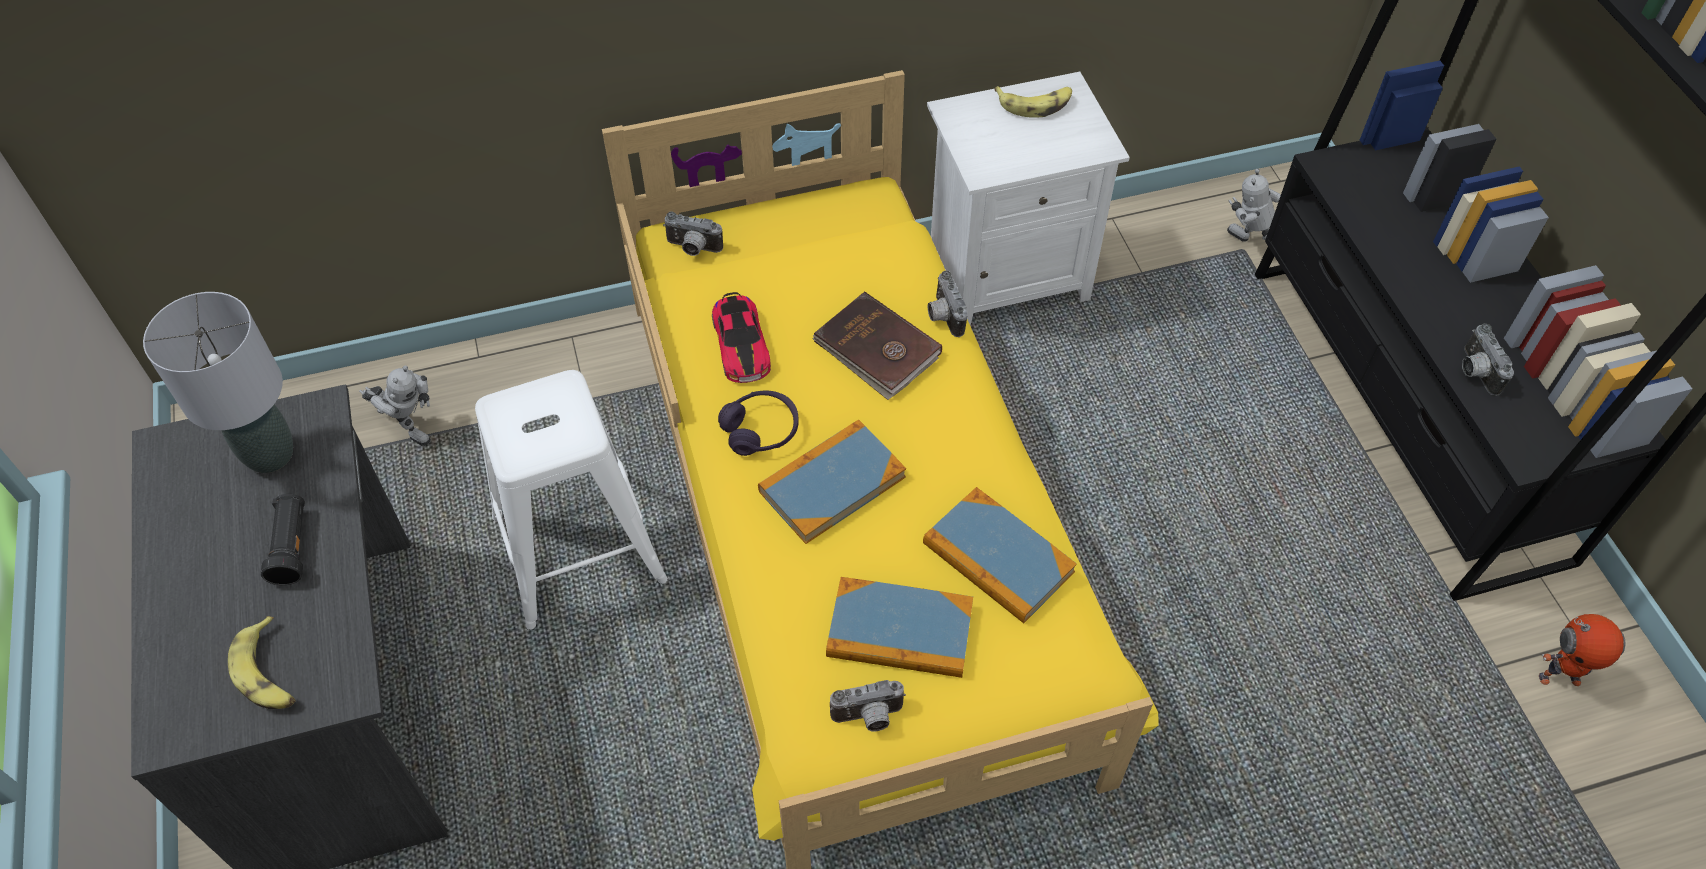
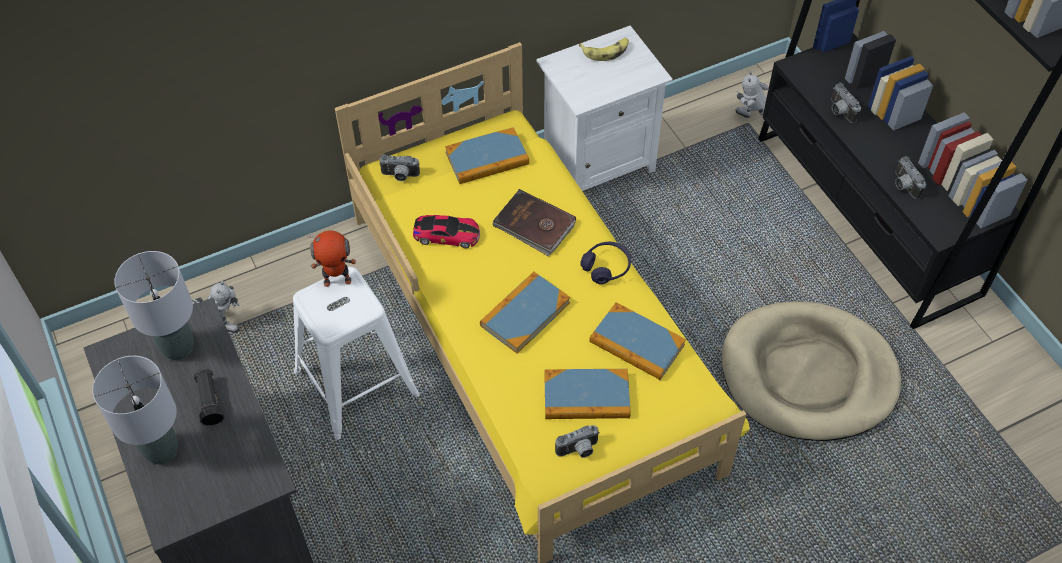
camera: 10 degrees left, 0 degrees up
(193, 612) = (161, 451): none -> grey table lamp
(268, 673) = (219, 478): banana -> none
(741, 345) = (446, 235): toy car -> toy car turned 60 degrees counterclockwise
(760, 430) = (472, 287): purple headphones -> purple headphones (606, 267)
(828, 241) = (487, 159): none -> book
(943, 316) = (571, 197): camera -> camera (839, 111)
(1272, 647) = (808, 375): none -> beige dog bed
(1559, 677) = (981, 365): toy robot -> toy robot (337, 280)

